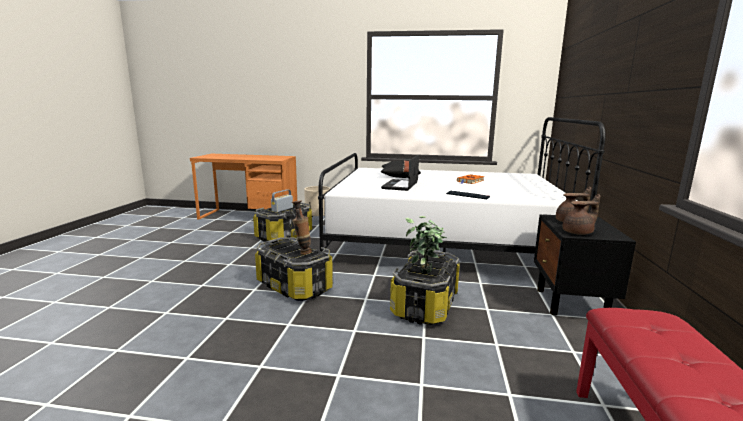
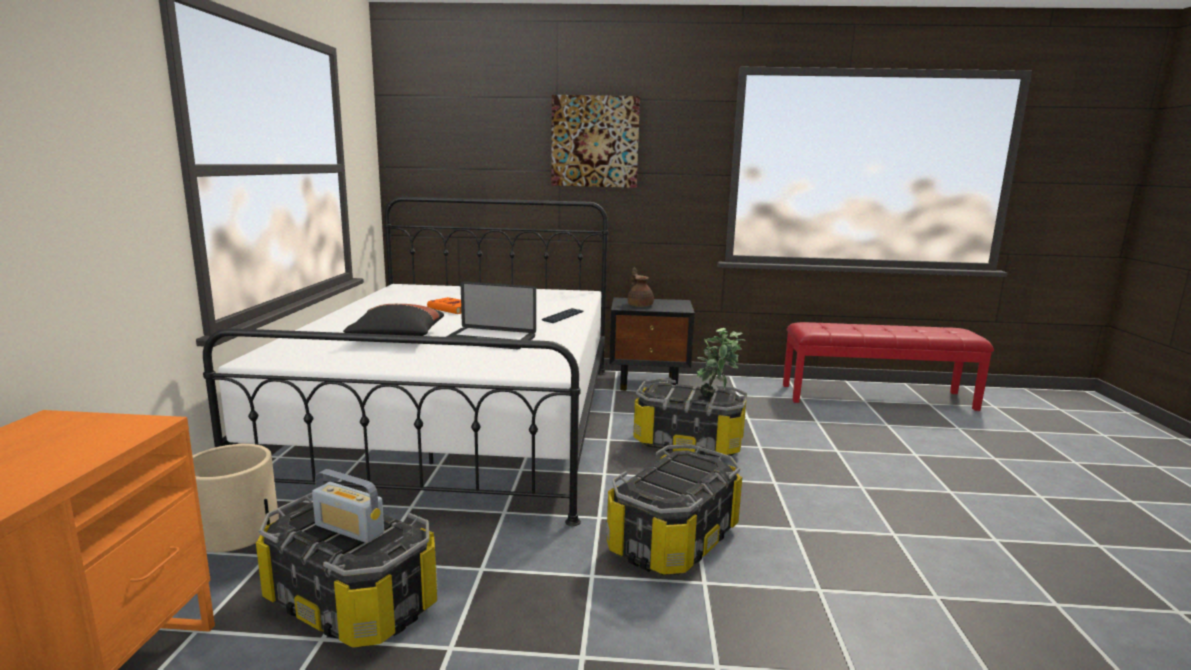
camera: 95 degrees left, 0 degrees up
(302, 252) = (684, 467): vase -> none
(579, 233) = (677, 307): brown teapot -> none
(621, 62) = (595, 141): none -> picture

